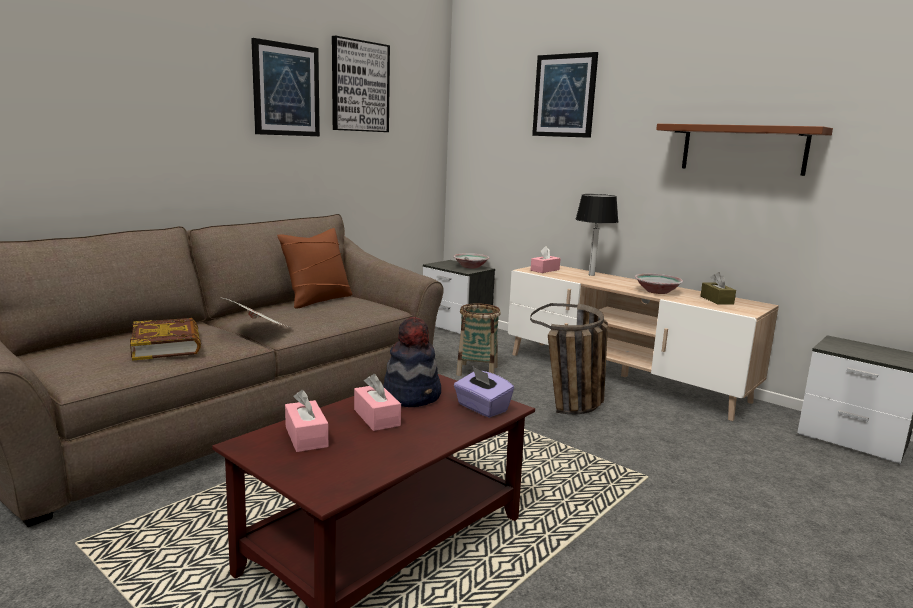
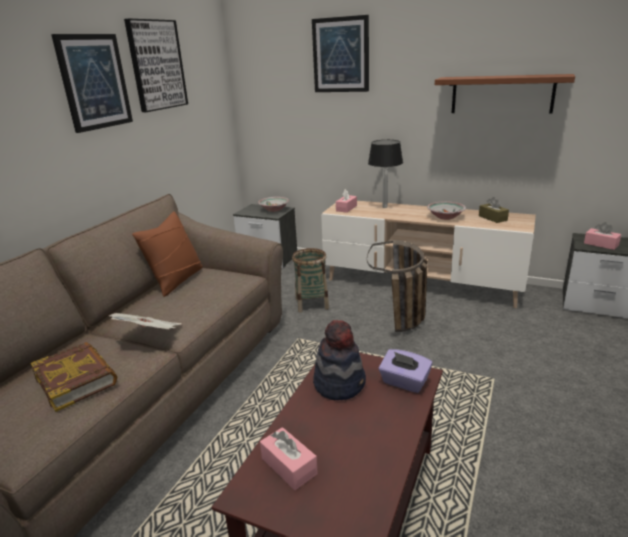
camera: 15 degrees left, 10 degrees up
(376, 417) = (330, 420): pink tissue box -> pink tissue box (601, 244)

